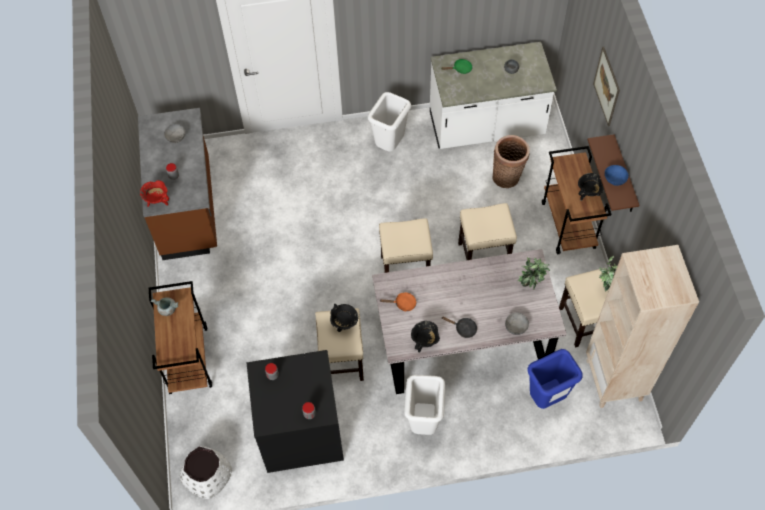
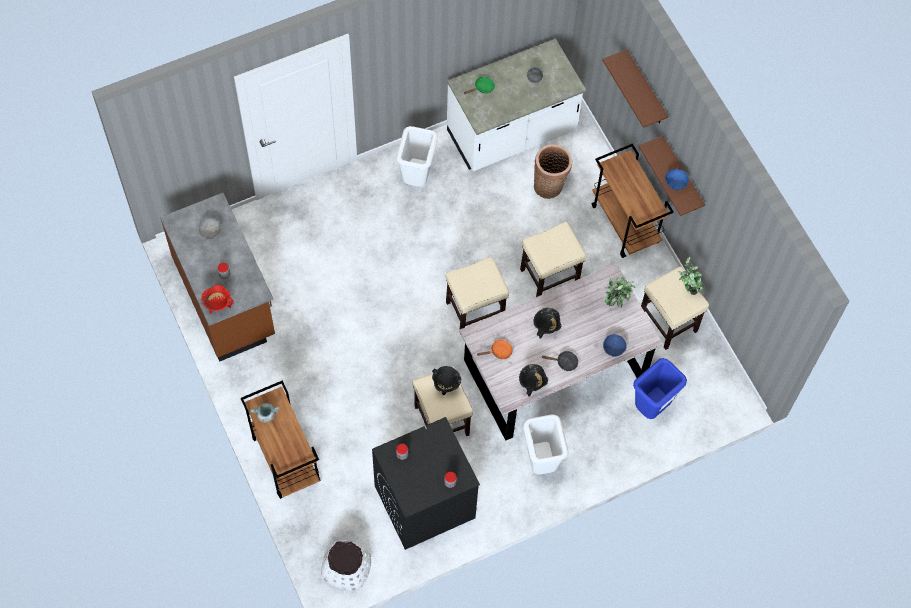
camera: 20 degrees left, 5 degrees up
(515, 327) = (613, 348): grey bowl -> blue bowl
(588, 194) = (645, 194): black cooking pot -> black cooking pot (546, 329)
(606, 86) = (645, 89): picture -> brown shelf
(614, 380) = (711, 373): beige bookcase -> none

